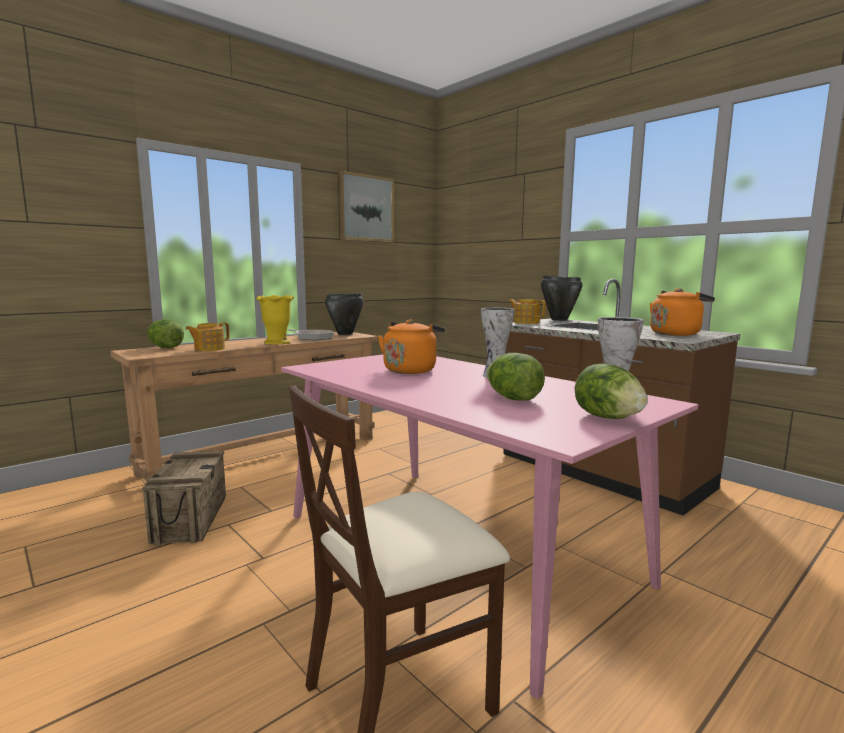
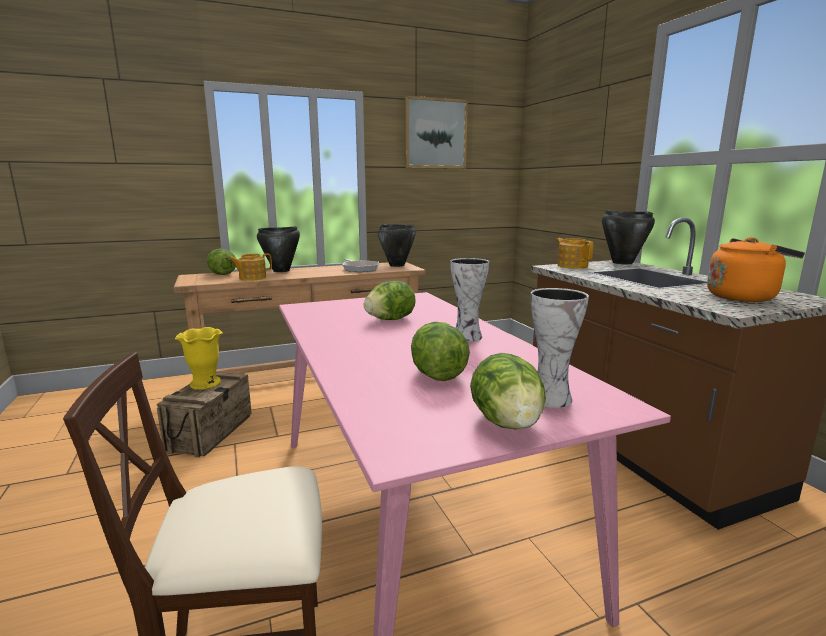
camera: 20 degrees right, 5 degrees up
(230, 342) = (281, 271): none -> black cooking pot
(277, 343) = (318, 273): yellow vase -> yellow vase (205, 384)
(411, 370) = (390, 319): orange kettle -> lettuce

